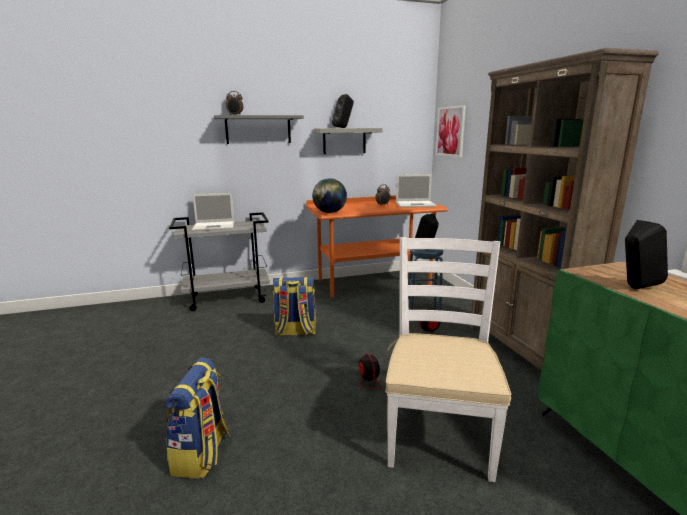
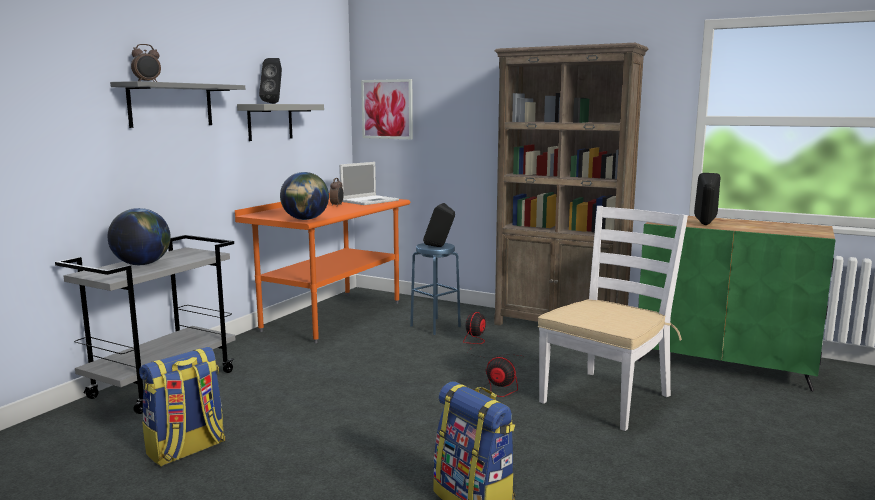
camera: 45 degrees left, 5 degrees down
(215, 226) = (142, 264): laptop -> globe
(295, 332) = (342, 383): backpack -> backpack (186, 450)
(438, 433) = (606, 398): white chair -> white chair turned 75 degrees clockwise

